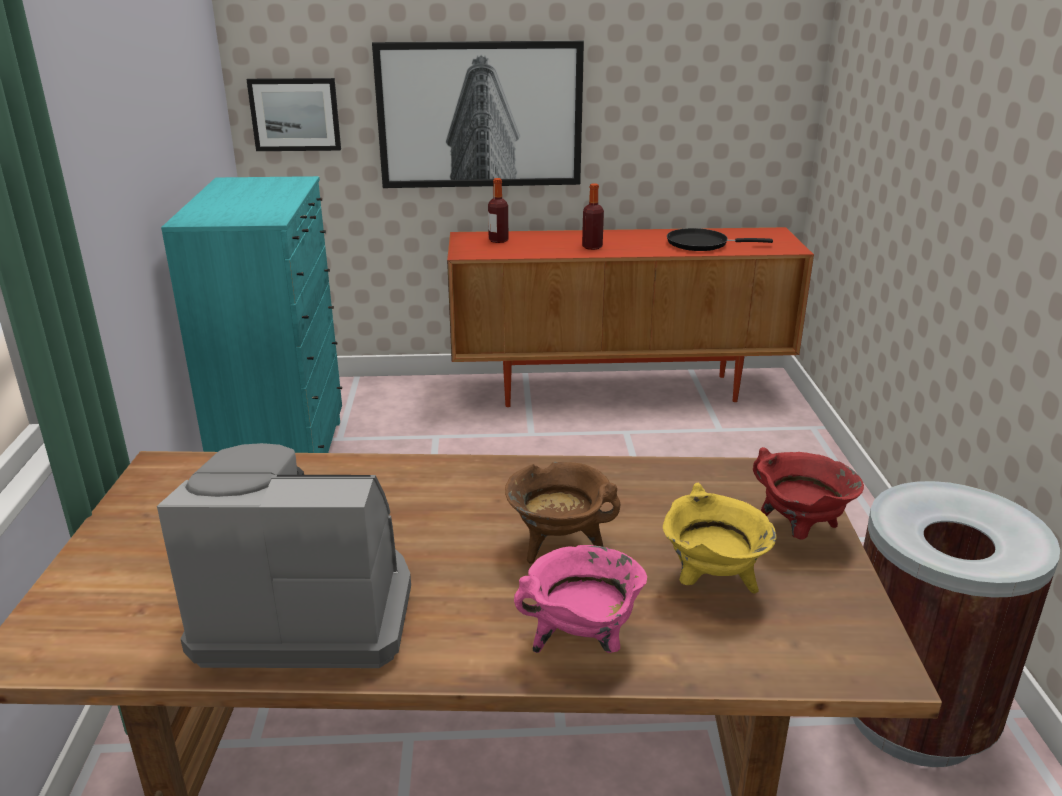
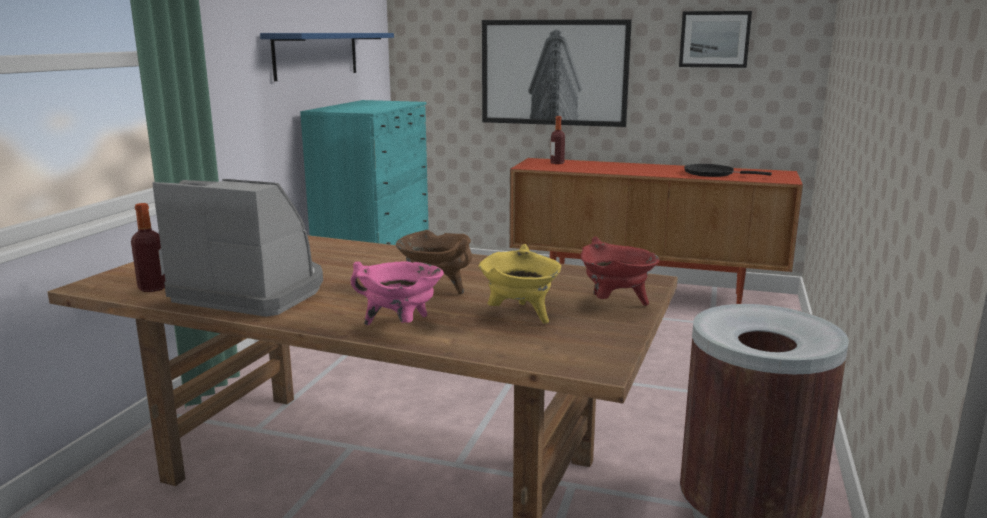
camera: 20 degrees right, 10 degrees down
(161, 129) = (316, 55): none -> blue shelf
(295, 114) = (430, 69): picture -> picture (714, 39)
(592, 247) = (623, 170): bottle -> bottle (153, 288)

